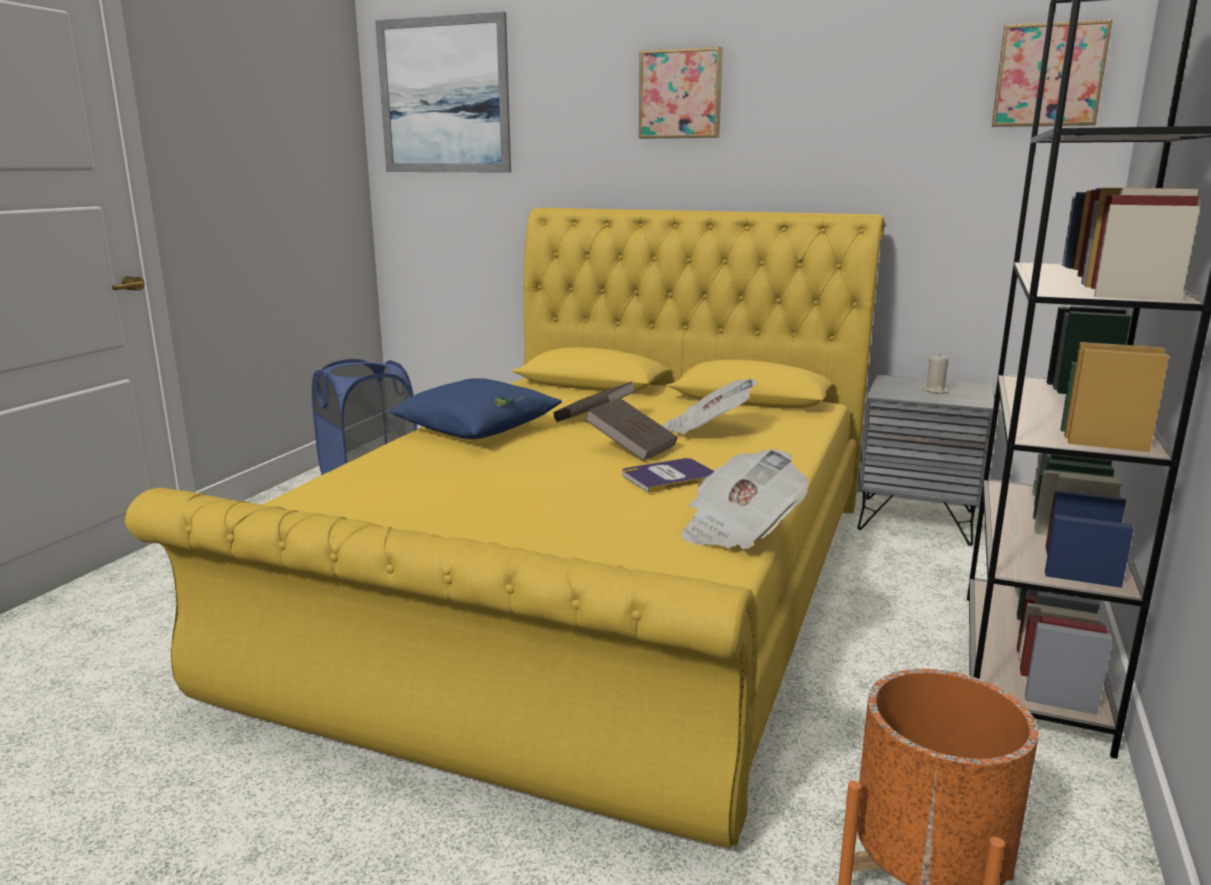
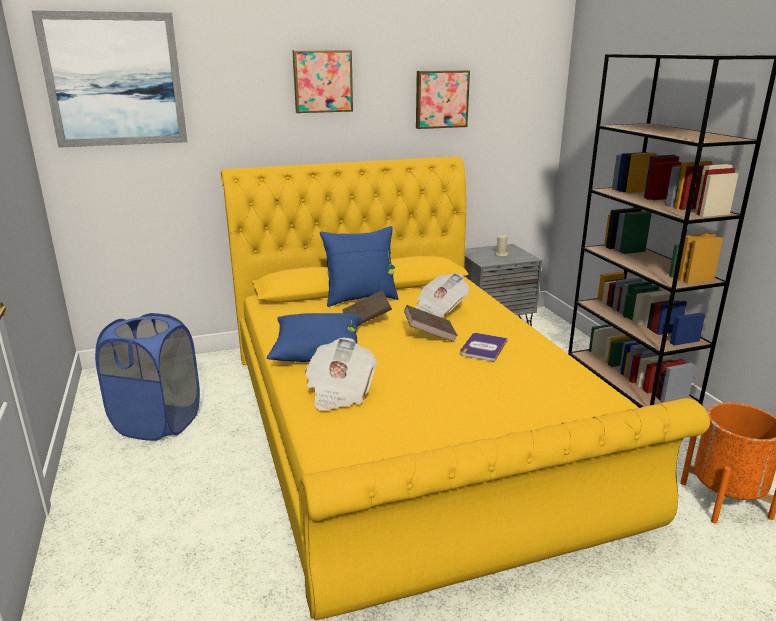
camera: 40 degrees left, 5 degrees up
(638, 400) = (360, 299): none -> blue pillow
(738, 530) = (570, 368): newspaper -> newspaper (339, 392)
(1049, 75) = (529, 73): picture -> picture (441, 99)

